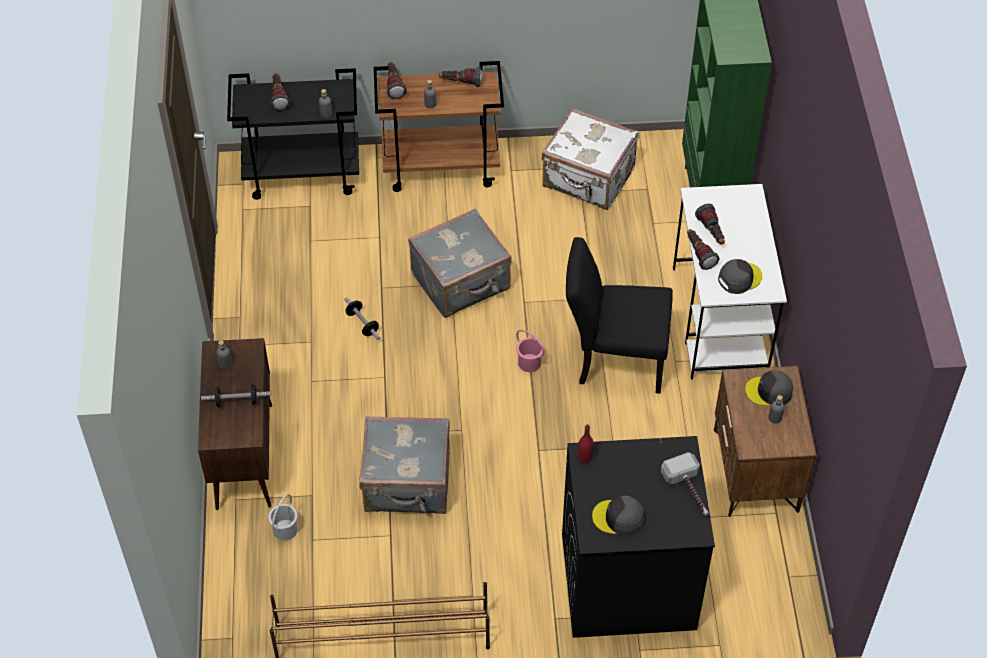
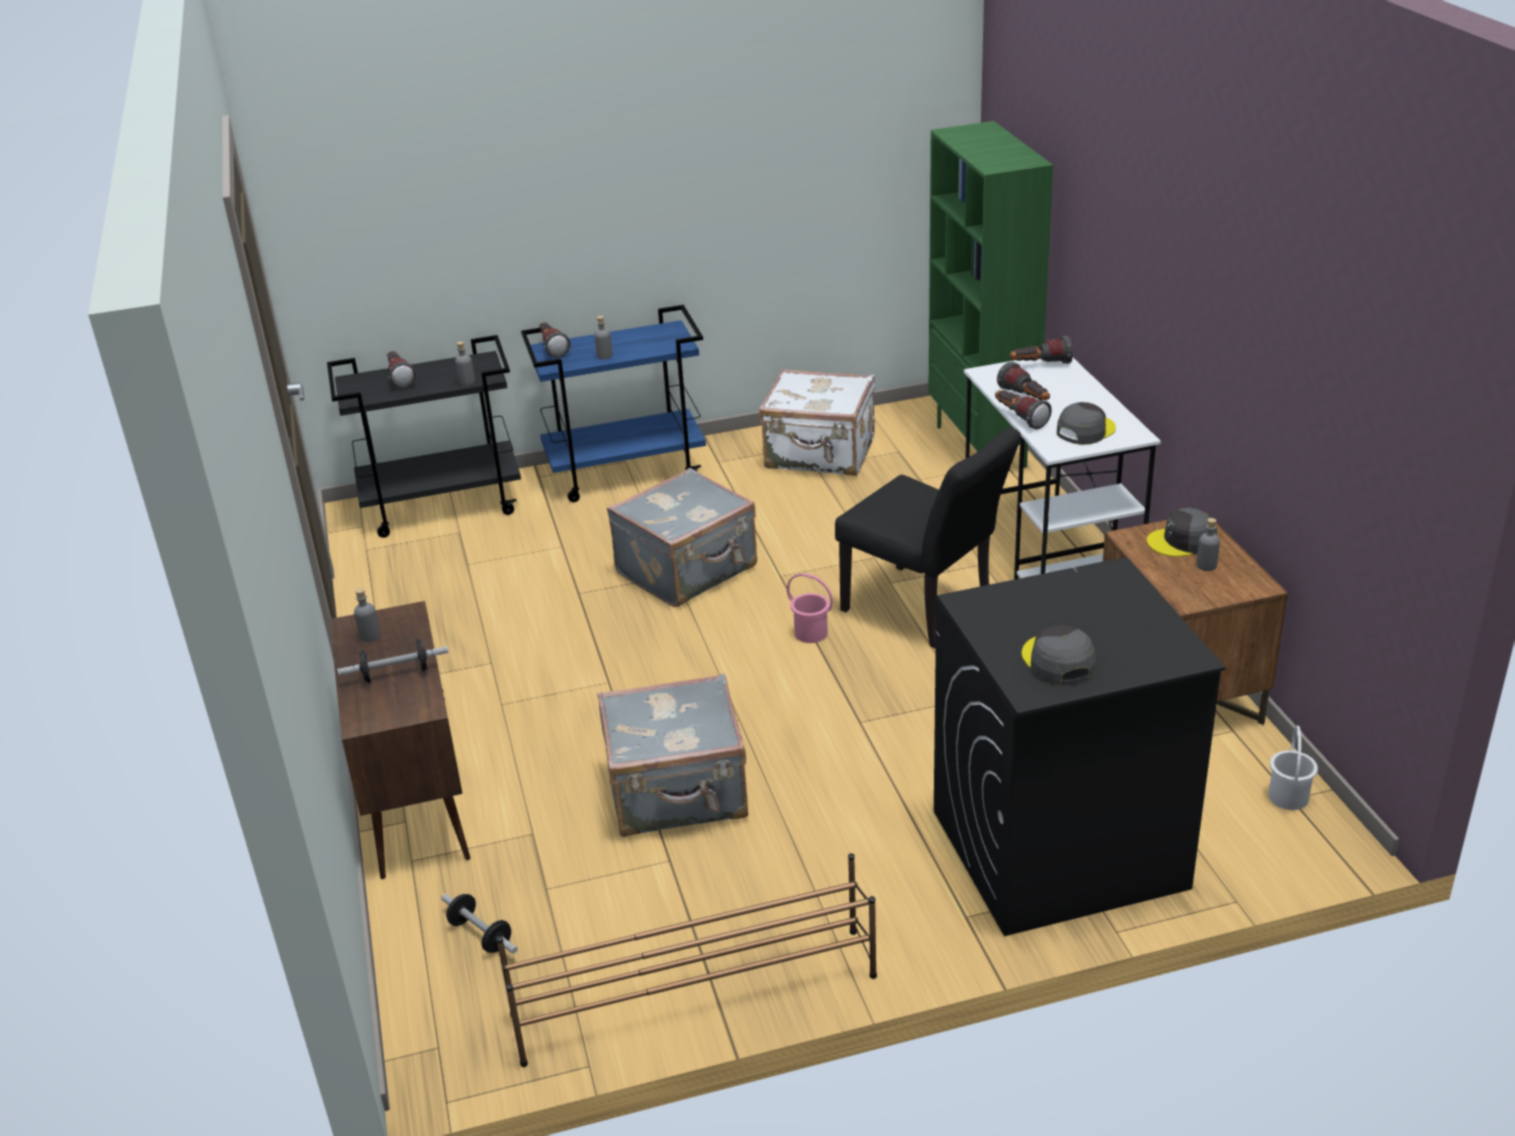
camera: 10 degrees left, 20 degrees down
(285, 529) = (500, 884): white bucket -> white bucket (1289, 797)
(362, 324) = (561, 632): dumbbell -> dumbbell (481, 935)
(442, 166) = (627, 471): brown cart -> blue cart
(460, 83) = (638, 334): flashlight -> flashlight (1040, 365)
(585, 457) = (971, 605): red bottle -> none
(613, 359) = (926, 611): black chair -> black chair turned 135 degrees counterclockwise
(618, 518) = (1057, 661): grey cap -> grey cap turned 75 degrees clockwise
(690, 491) = (1151, 614): hammer -> none

